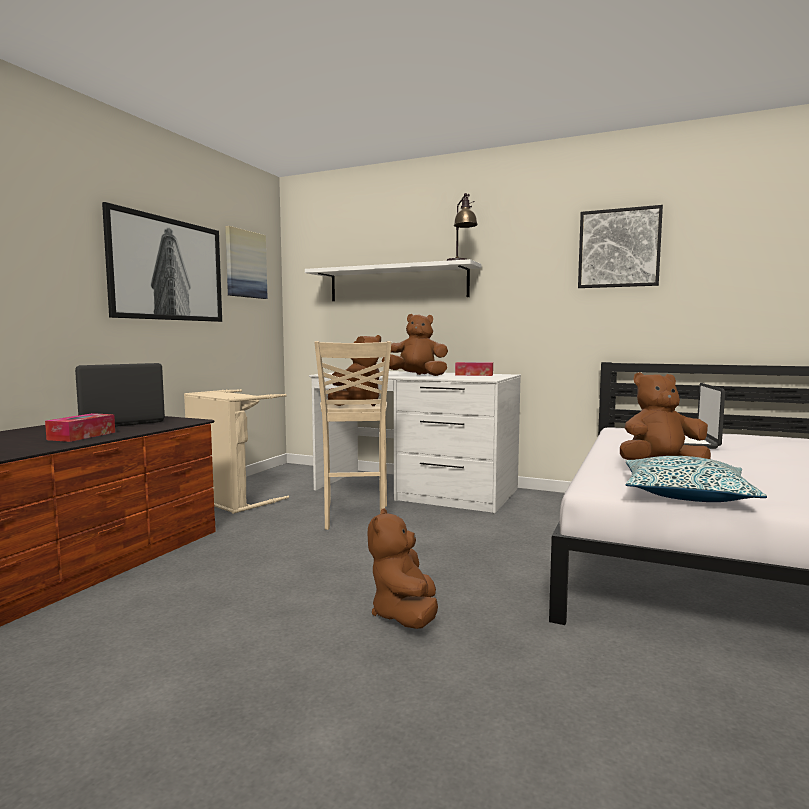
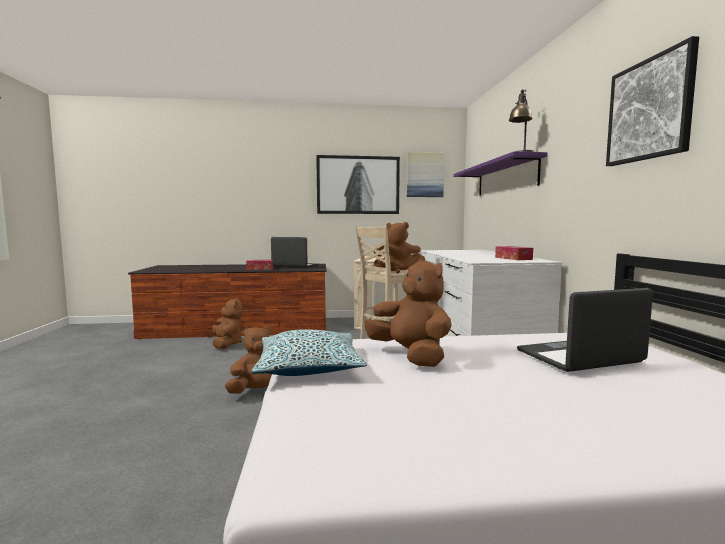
camera: 60 degrees right, 0 degrees up
(397, 283) = (505, 178): white shelf -> purple shelf
(417, 375) = (465, 255): brown plush toy -> brown plush toy (227, 344)

